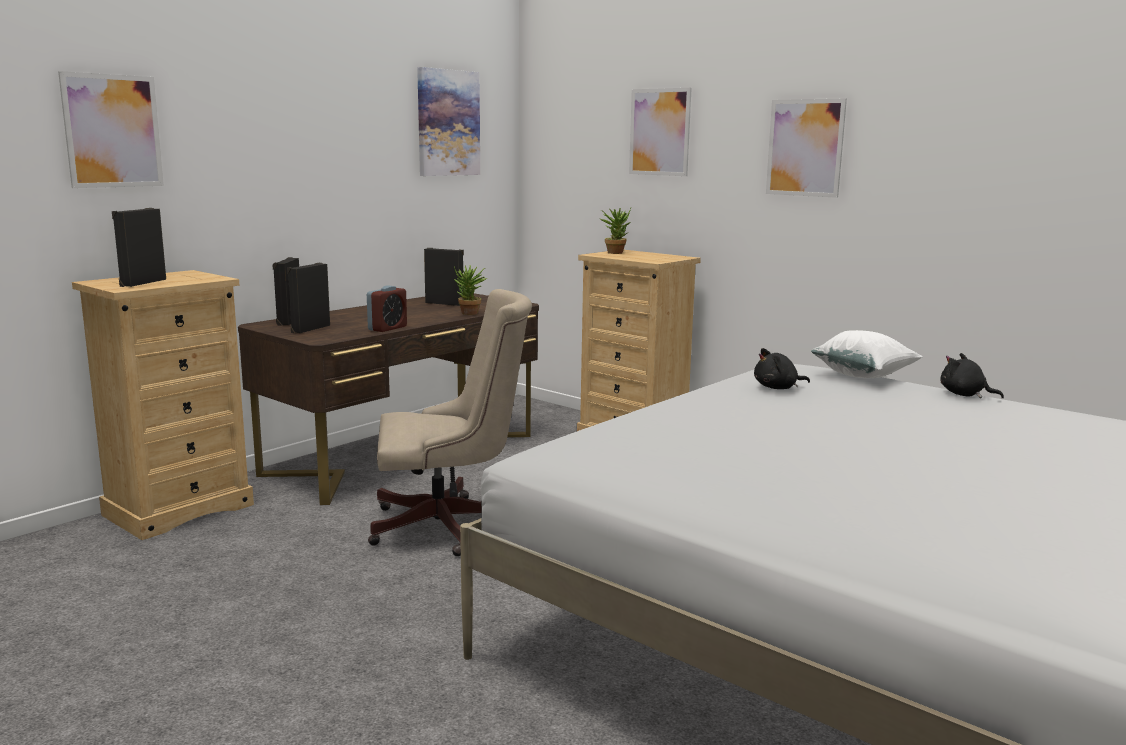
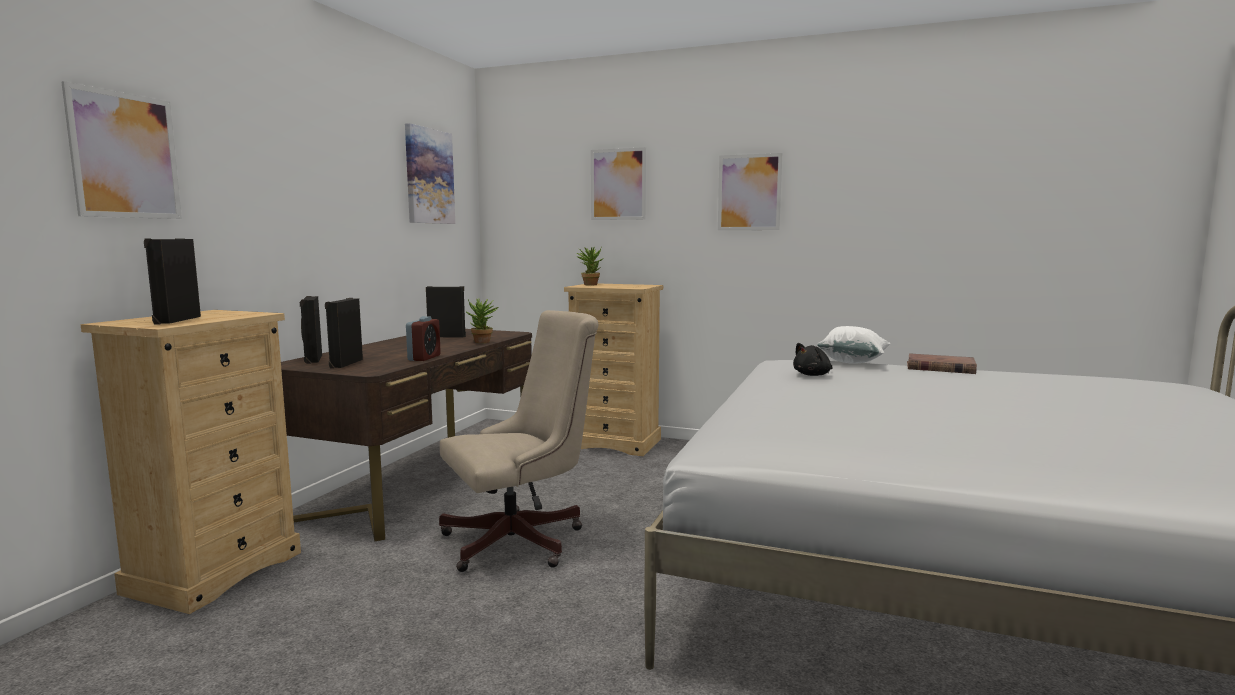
camera: 20 degrees left, 5 degrees down
(965, 395) = (939, 368): black plush toy -> brown book

